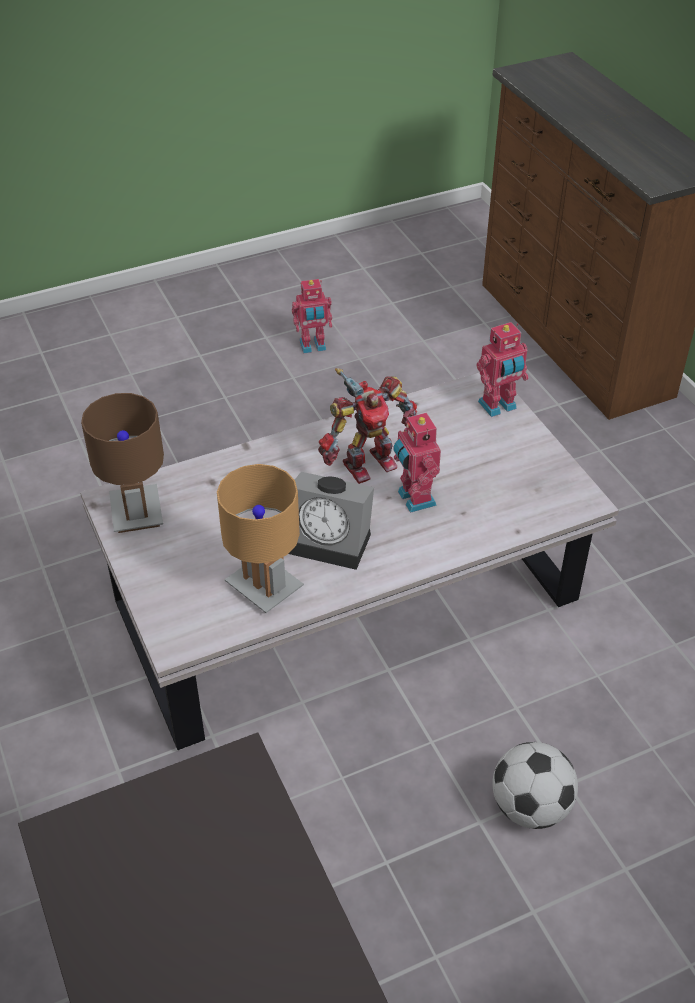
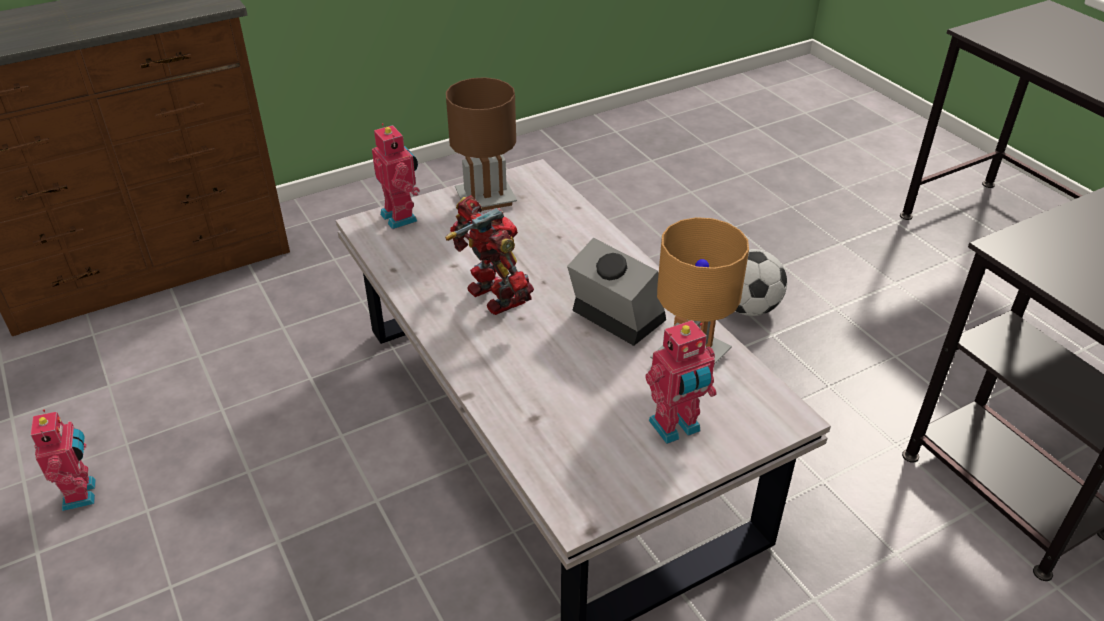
camera: 95 degrees left, 5 degrees down
(136, 513) = (598, 482): brown table lamp -> brown table lamp (486, 199)
(331, 541) = (613, 316): alarm clock -> alarm clock turned 60 degrees counterclockwise
(414, 499) = (544, 265): toy robot -> toy robot (676, 428)

